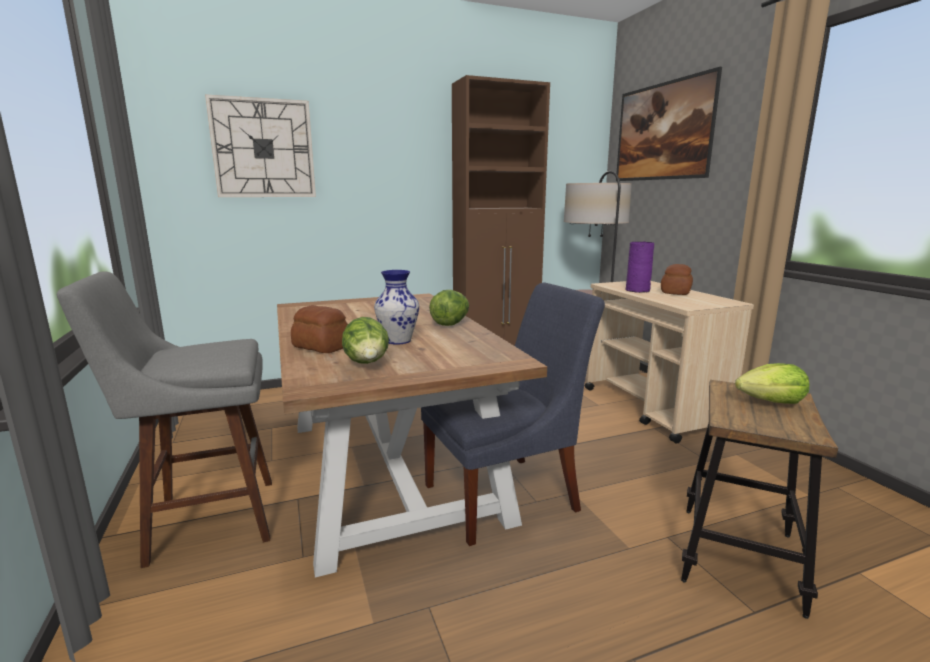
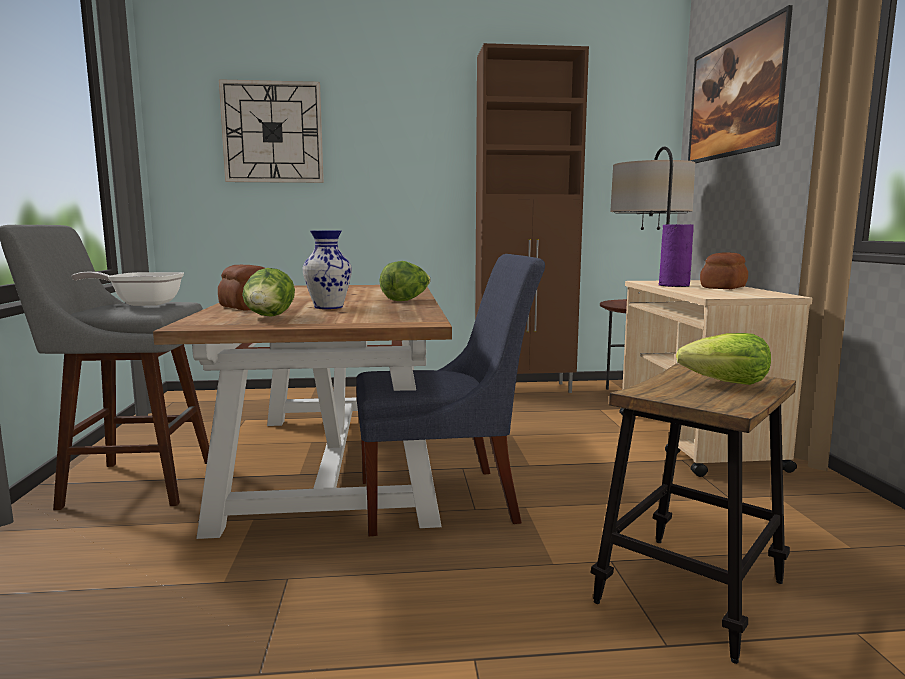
camera: 15 degrees right, 5 degrees down
(209, 351) = (141, 304): none -> frying pan

